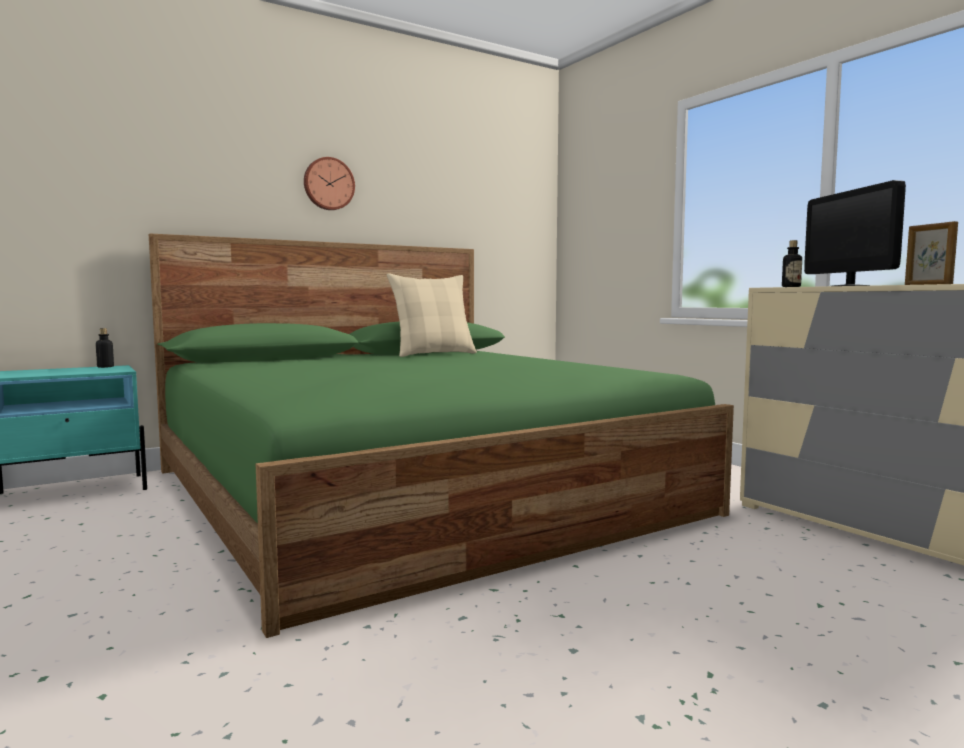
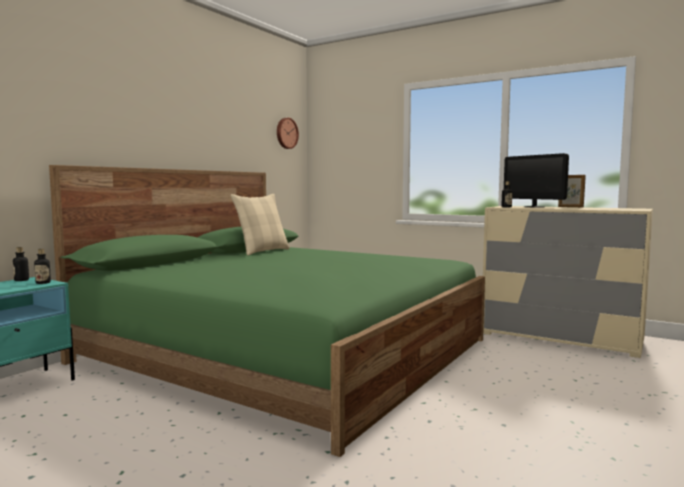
camera: 25 degrees left, 0 degrees up
(114, 370) = (43, 283): none -> bottle
(328, 184) = (173, 124): wall clock -> wall clock (286, 133)

